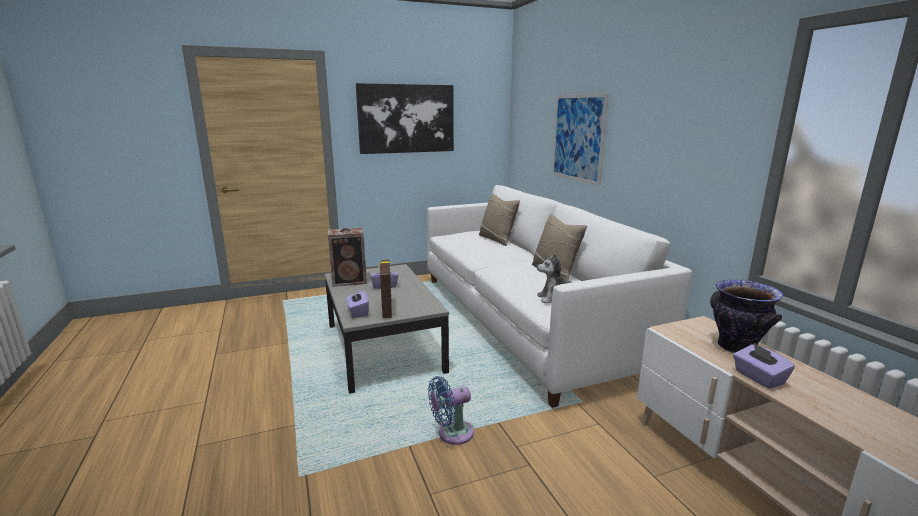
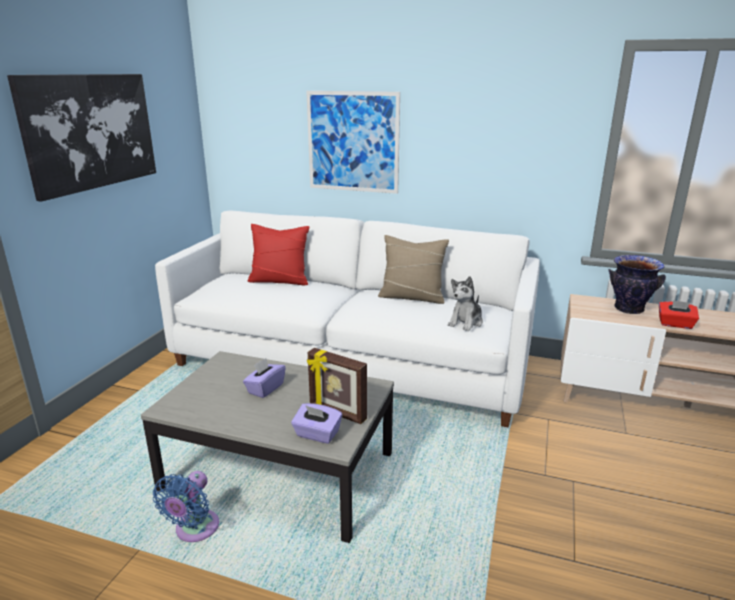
camera: 50 degrees left, 5 degrees up
(350, 281) = (206, 404): speaker -> none
(452, 433) = (495, 502): blue fan -> blue fan (194, 530)
(497, 239) = (280, 281): beige pillow -> red pillow
(758, 378) = (675, 324): purple tissue box -> red tissue box

